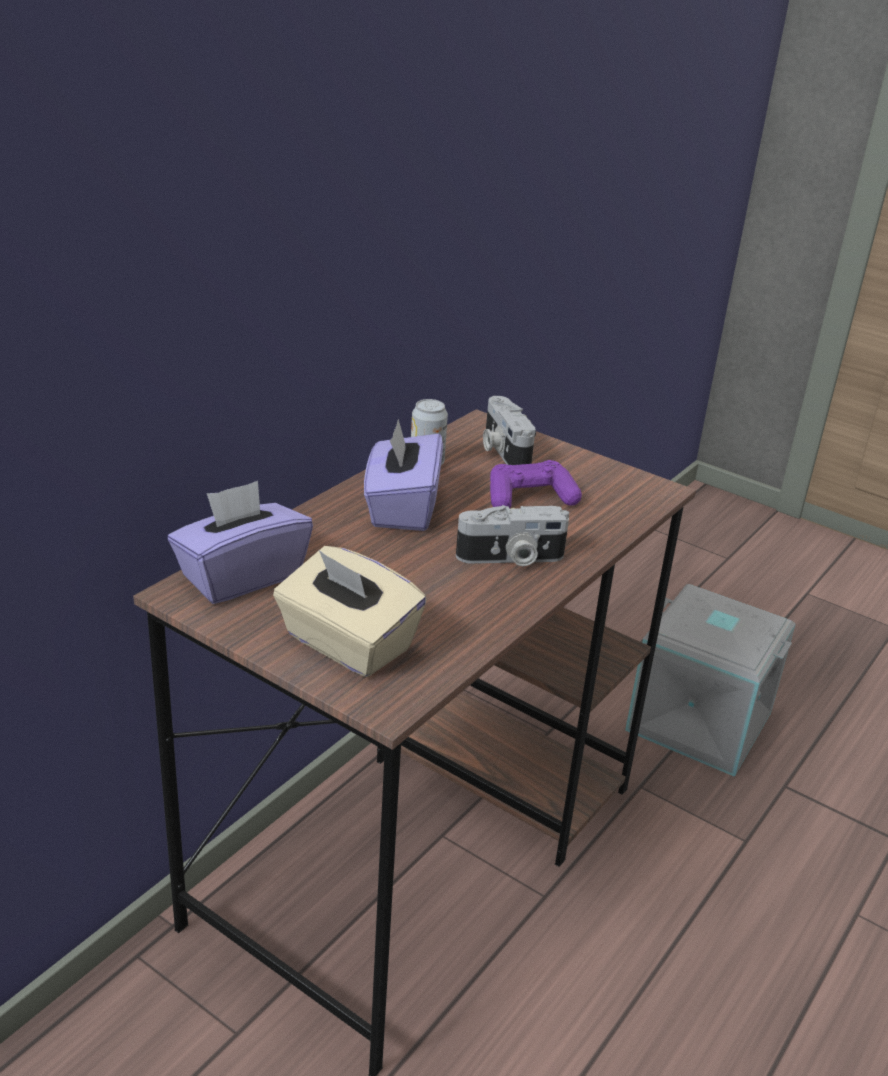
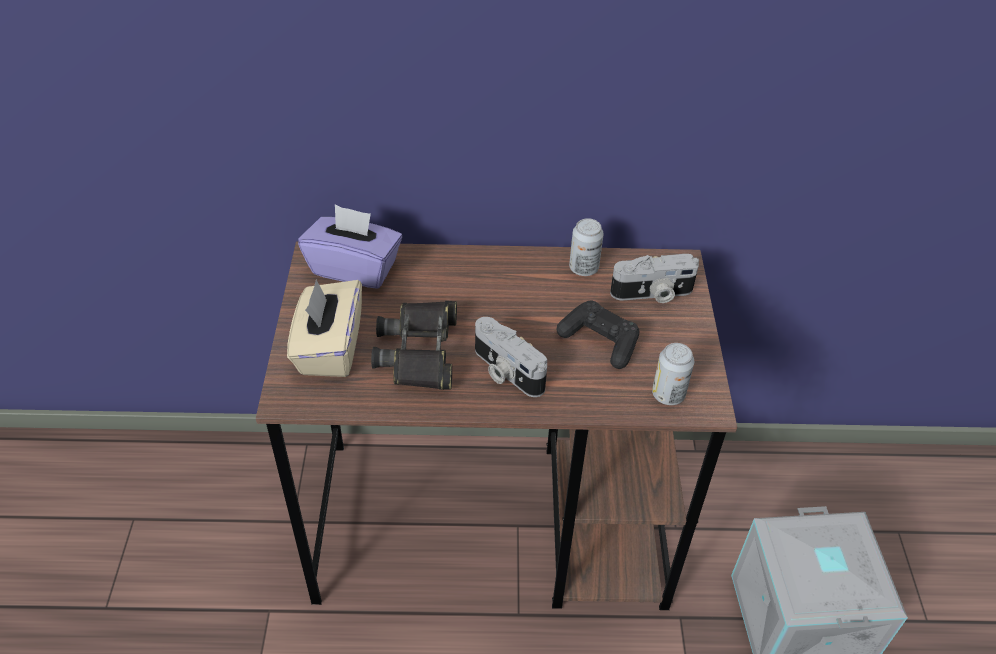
camera: 55 degrees right, 15 degrees up
(401, 508) = (509, 288): purple tissue box -> none
(424, 592) = (420, 351): none -> black binoculars
(502, 450) = (652, 294): camera -> camera turned 135 degrees counterclockwise
(529, 498) = (600, 341): purple game controller -> black game controller
(629, 499) = (668, 394): none -> can

